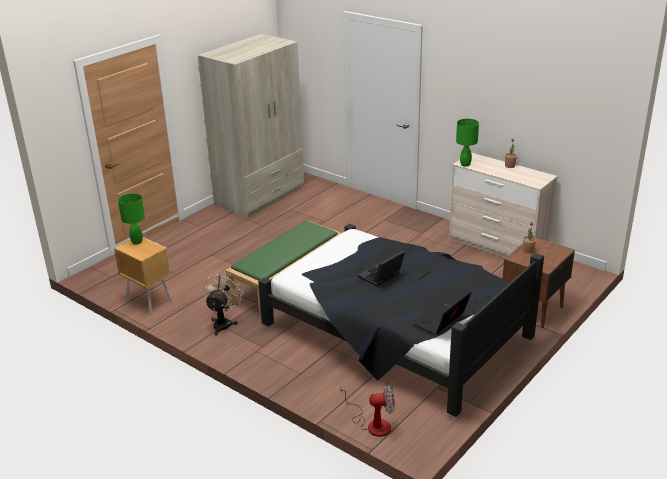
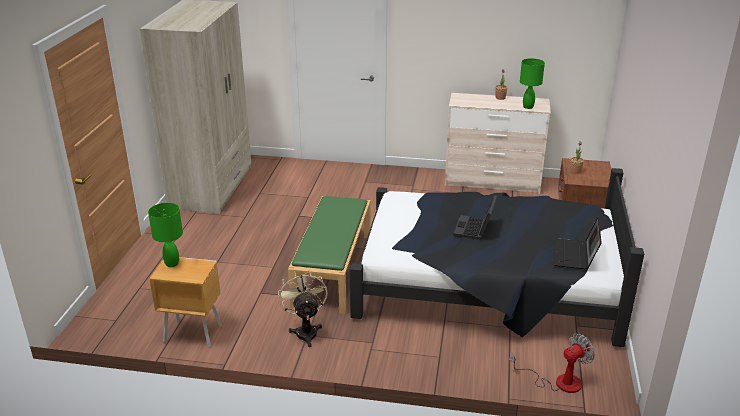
camera: 30 degrees left, 0 degrees up
(465, 164) = (460, 104): green table lamp -> green table lamp (527, 107)

